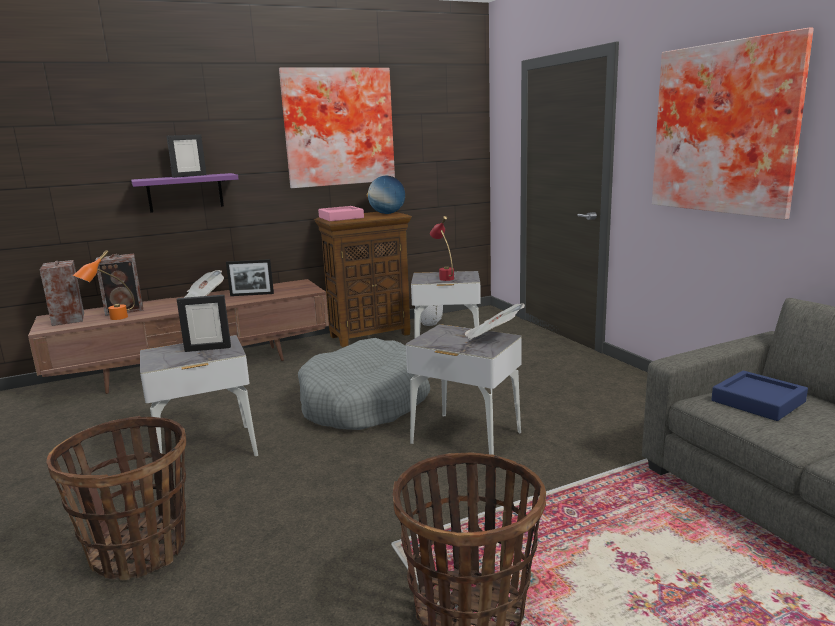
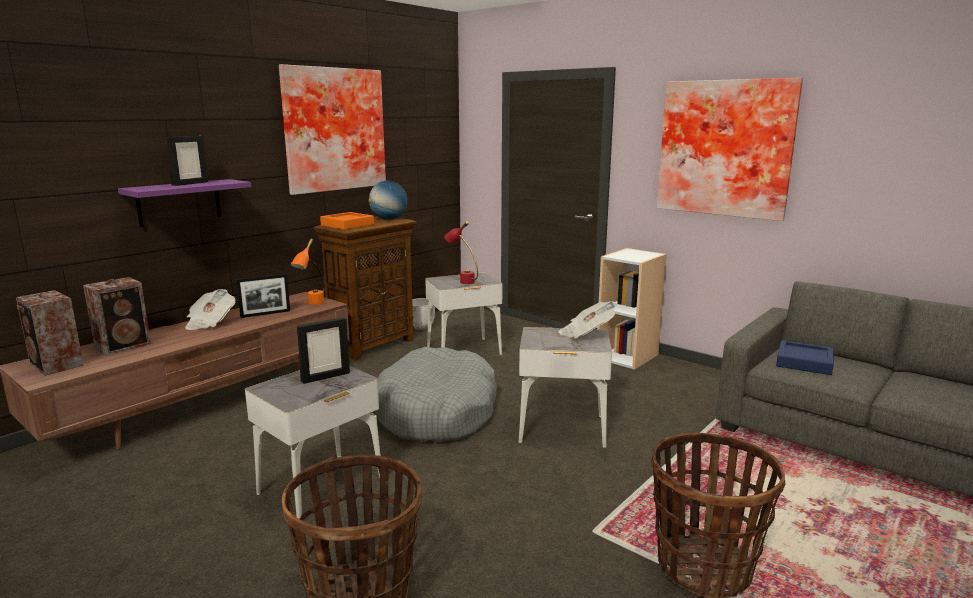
camera: 25 degrees left, 0 degrees up
(110, 319) = (122, 359): orange table lamp -> orange table lamp (312, 304)
(341, 217) = (347, 225): pink tray -> orange tray
(615, 375) = (628, 356): none -> bookcase

